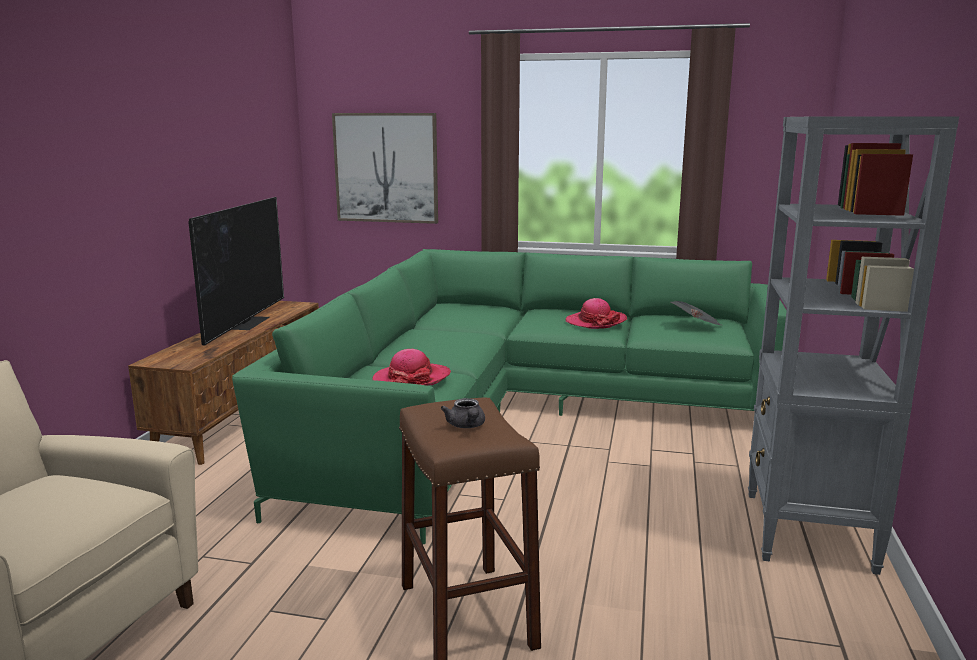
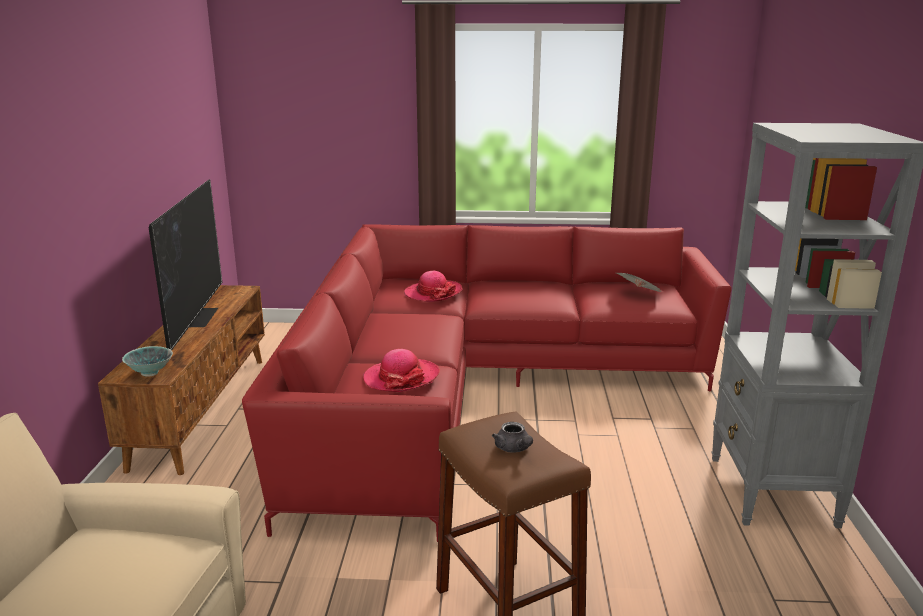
camera: 10 degrees left, 5 degrees up
(178, 361) = (149, 373): none -> bowl
(386, 168) = (315, 139): picture -> none
(512, 415) = (472, 390): green sofa -> red sofa
(595, 322) = (545, 294): hat -> hat (433, 293)

